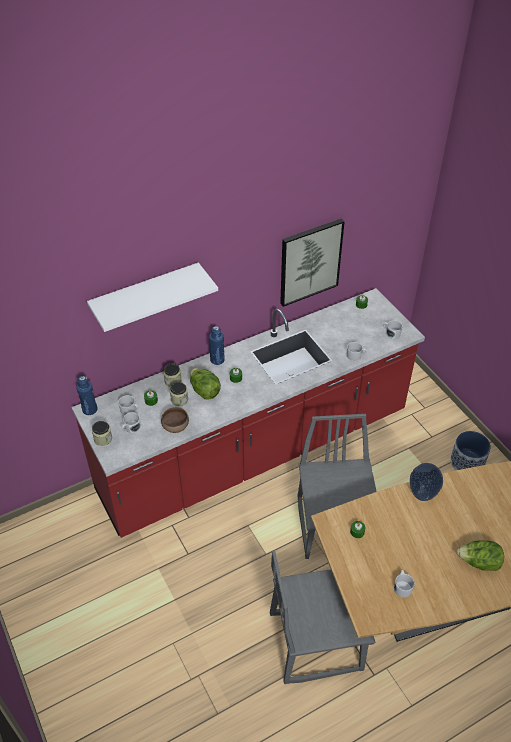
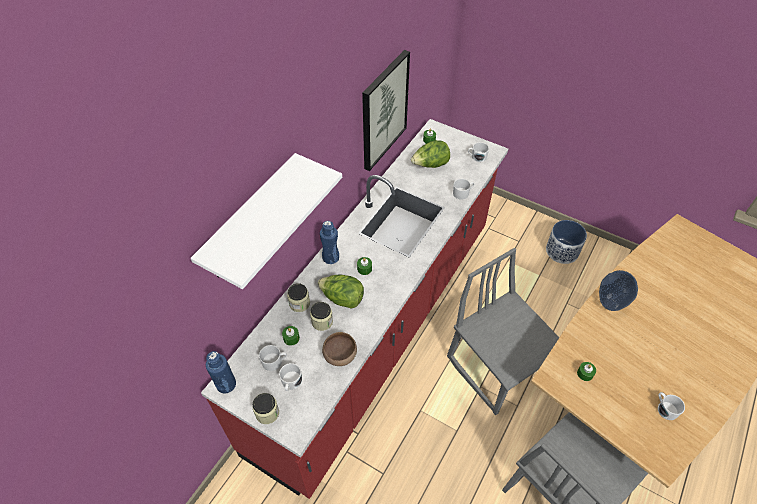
camera: 30 degrees left, 5 degrees up
(478, 563) = (704, 346): lettuce -> lettuce (430, 165)

